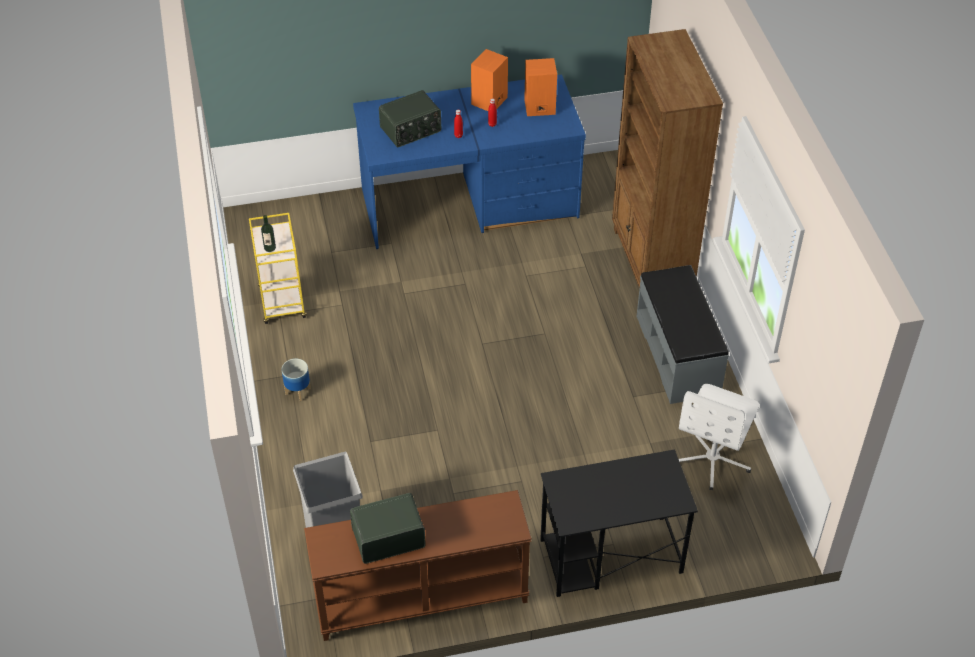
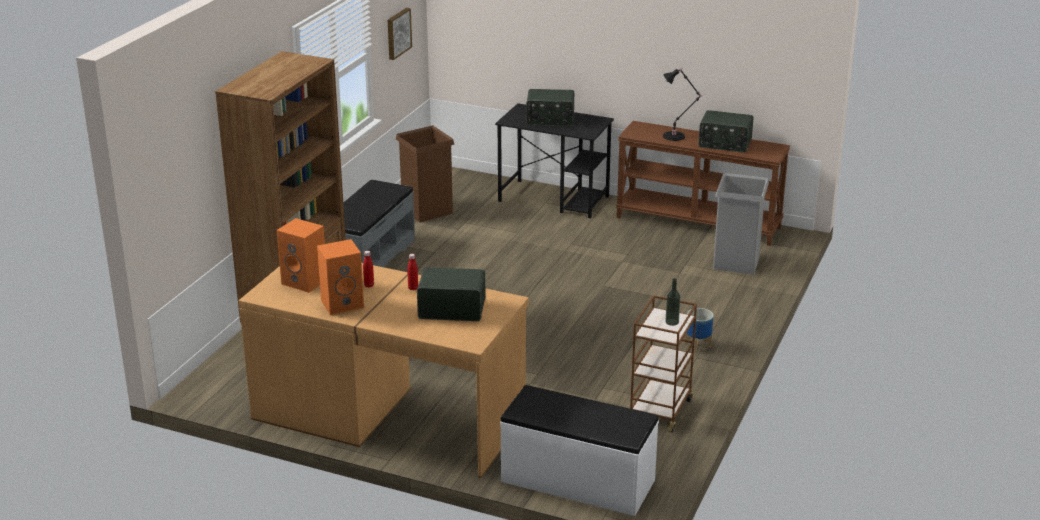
camera: 145 degrees left, 20 degrees down
(282, 302) = (659, 410): yellow cart -> brown cart
(296, 215) = (577, 481): none -> white bench
(454, 525) = (676, 136): none -> black table lamp
(469, 204) = (389, 417): blue desk -> brown desk
(624, 489) = (550, 120): none -> radio
(713, 458) = (427, 210): white office chair -> brown trash can
(816, 351) = (397, 33): none -> picture

